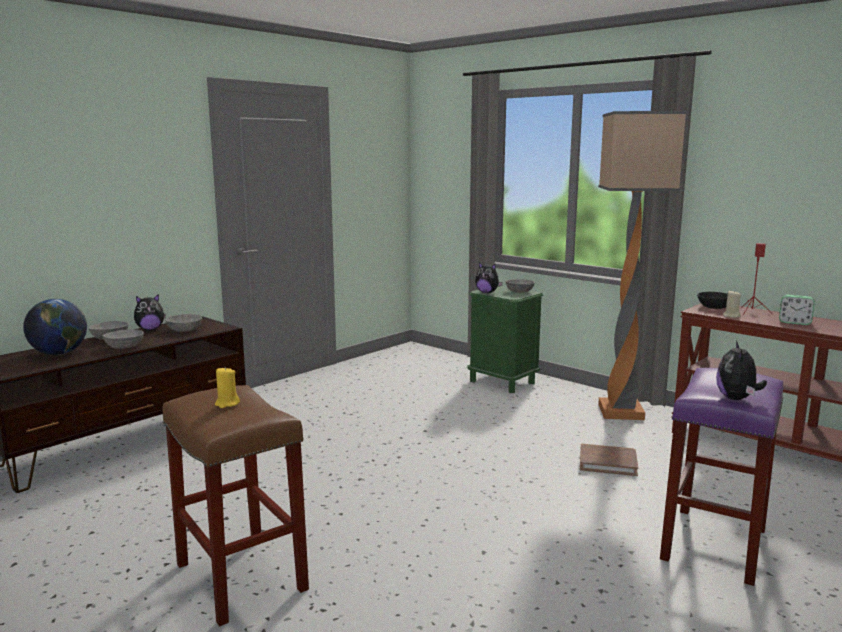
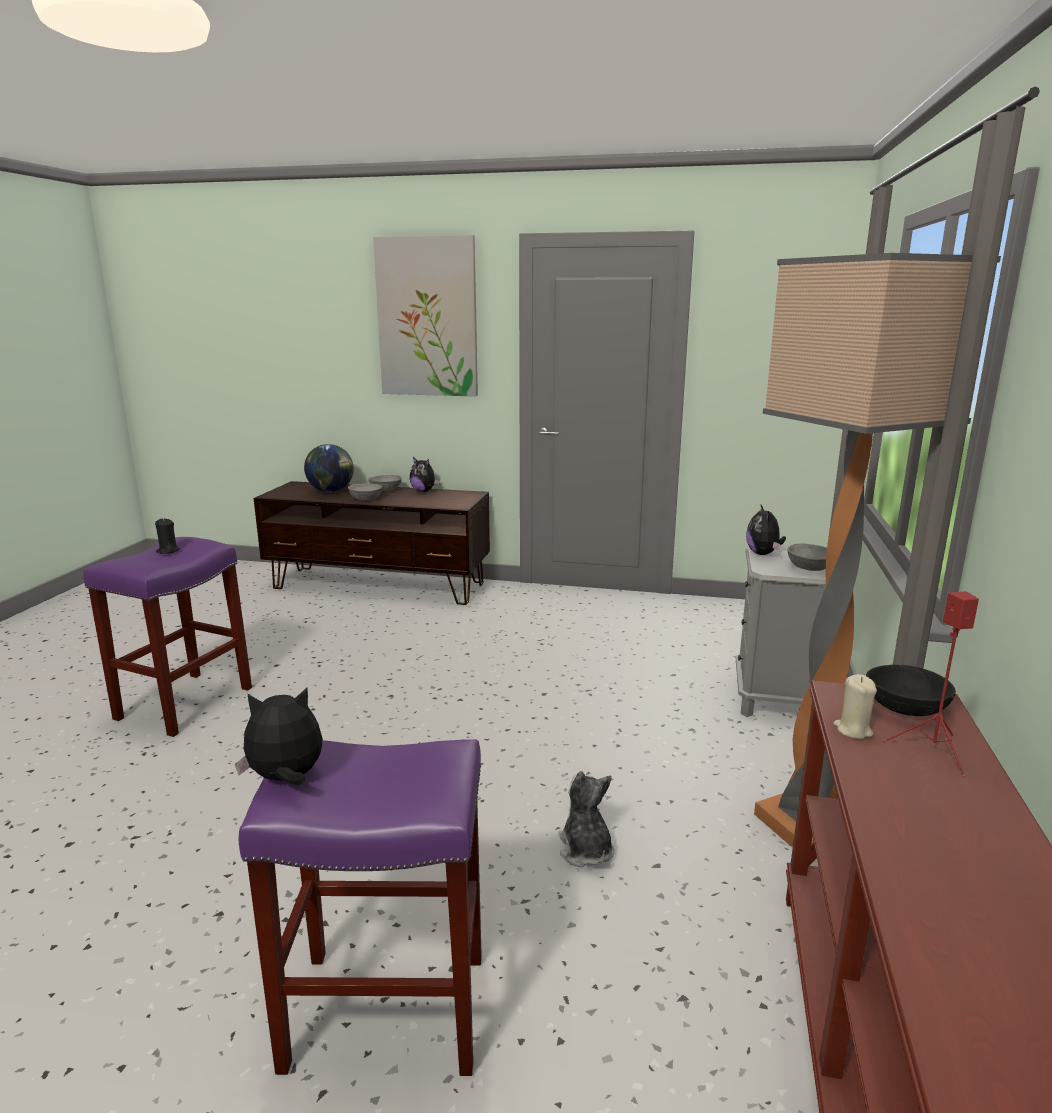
camera: 60 degrees right, 5 degrees up
(127, 152) = (427, 317): none -> picture
(184, 330) = (434, 499): grey bowl -> none
(227, 403) = (168, 551): yellow candle -> black candle
(239, 576) = (185, 702): brown stool -> purple stool
(502, 382) = (774, 698): green nightstand -> grey nightstand
(607, 463) = (585, 850): brown book -> plush toy
(794, 322) = (916, 810): alarm clock -> none

